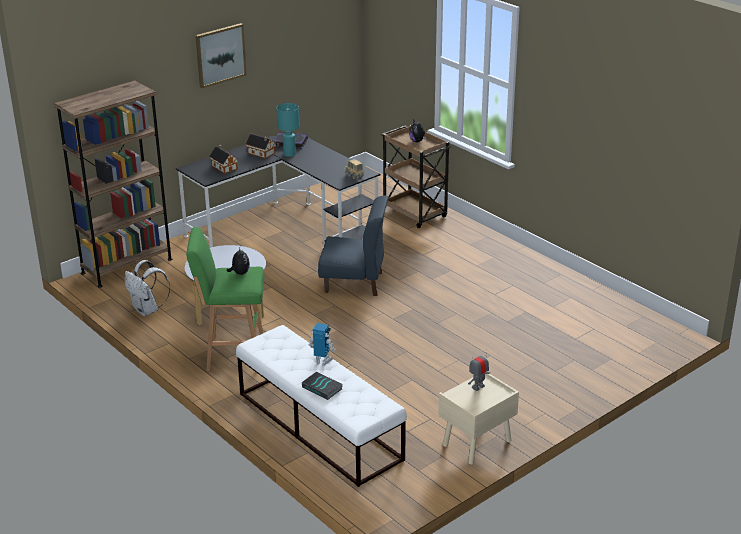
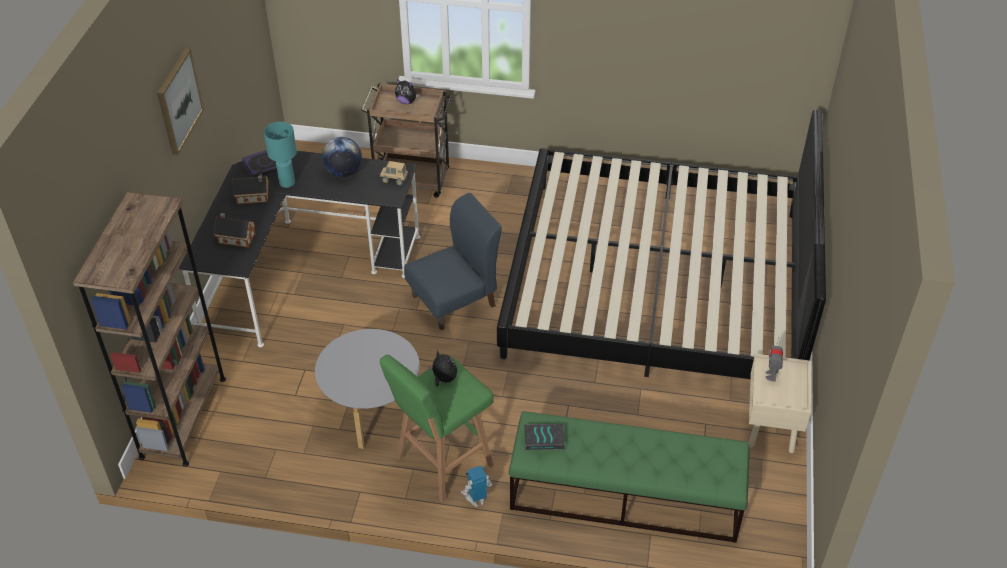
camera: 40 degrees left, 15 degrees up
(147, 310) = (283, 463): white backpack -> none
(319, 426) = (624, 497): white bench -> green bench
(322, 361) = (616, 434): toy robot -> toy robot (476, 500)
(323, 388) = (656, 466): book -> book (544, 438)
(329, 161) = (343, 172): none -> globe
(508, 332) = (657, 282): none -> bed

